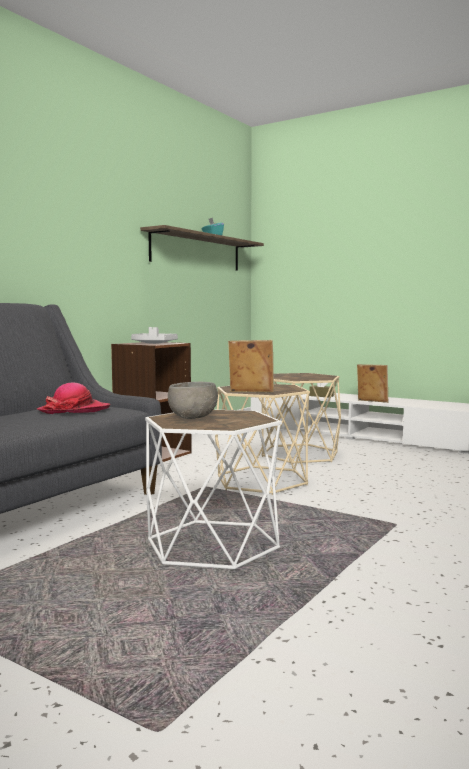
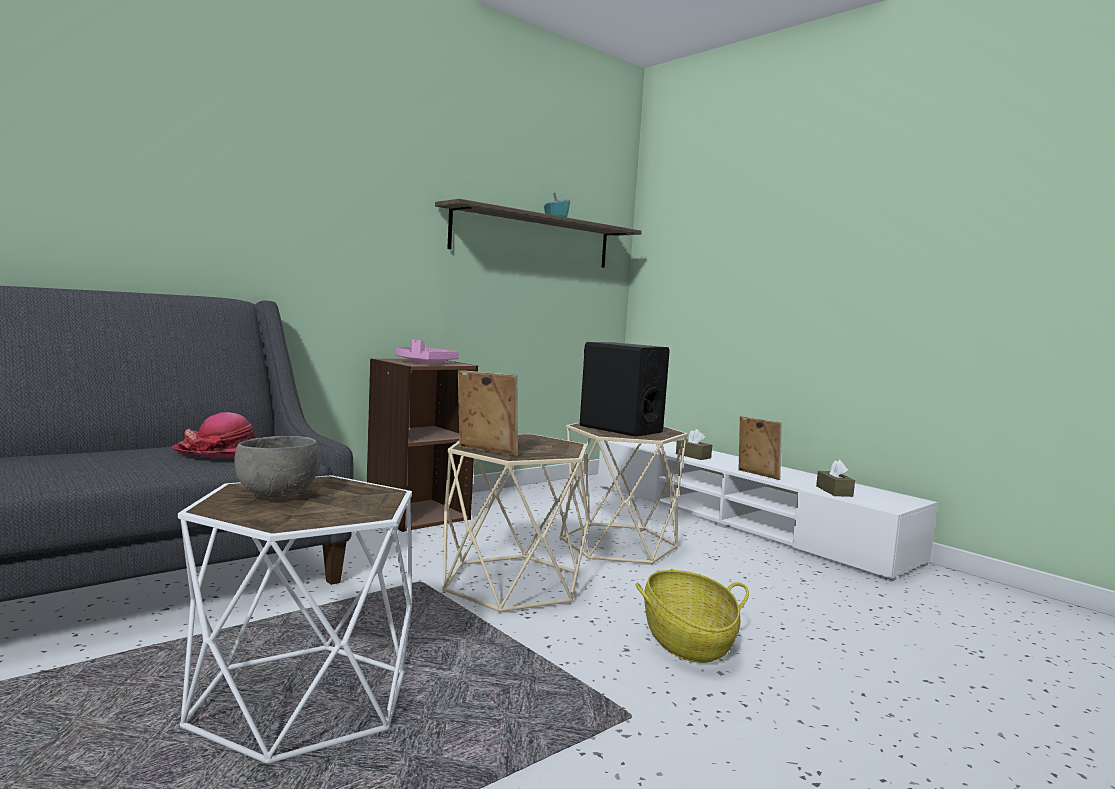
camera: 15 degrees right, 0 degrees up
(153, 343) = (424, 362): grey tray -> pink tray
(298, 377) = (620, 429): none -> black speaker
(389, 492) = (687, 640): none -> basket
(424, 405) = (834, 491): none -> brown tissue box

